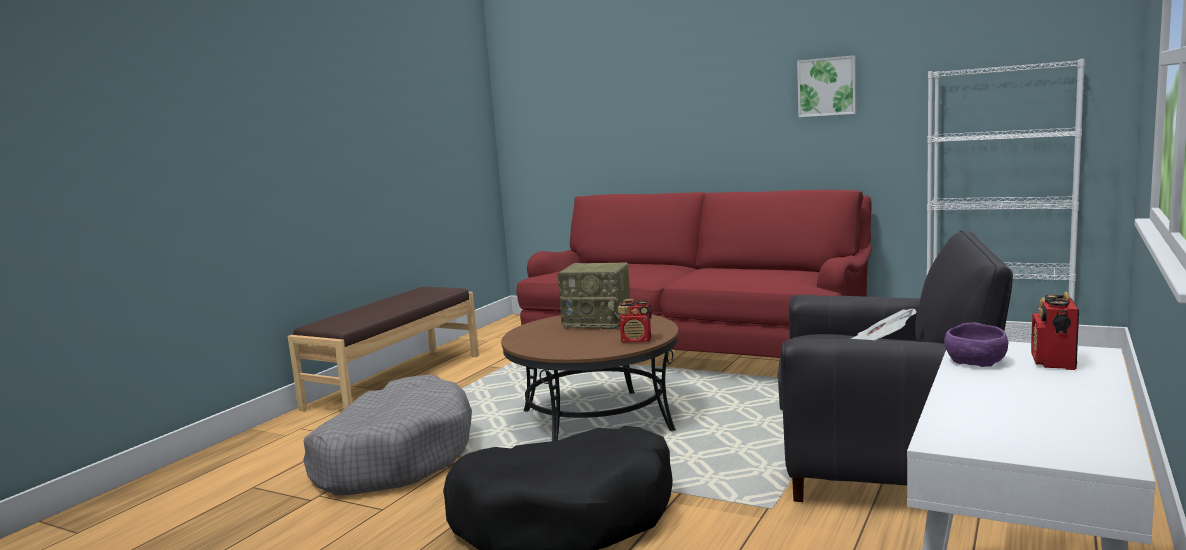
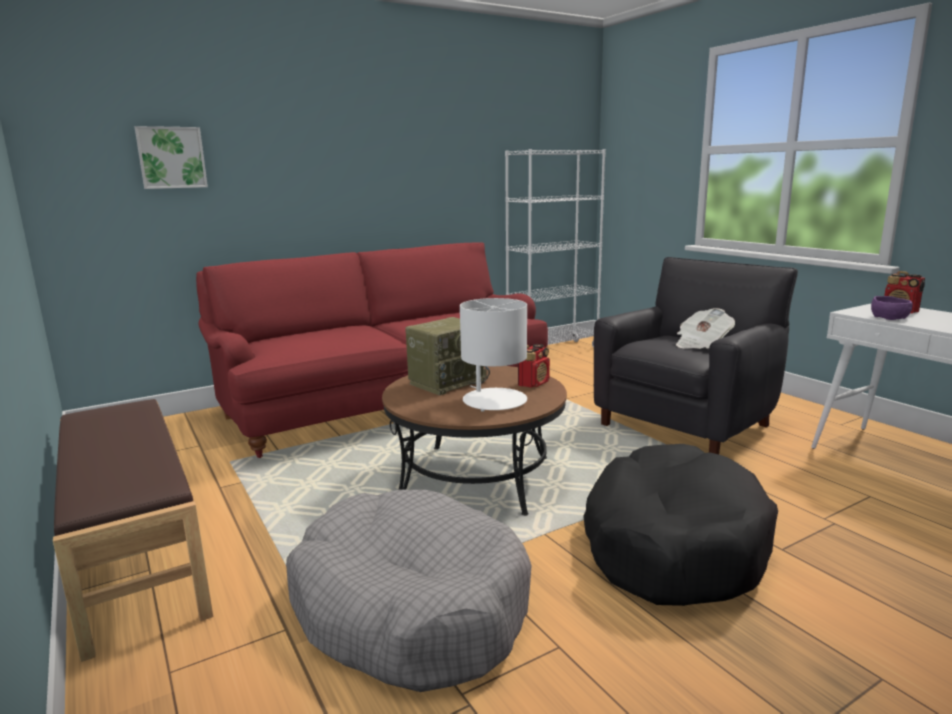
camera: 60 degrees left, 5 degrees up
(572, 342) = (494, 400): none -> white table lamp
(827, 86) = (430, 156): picture -> picture (171, 158)

